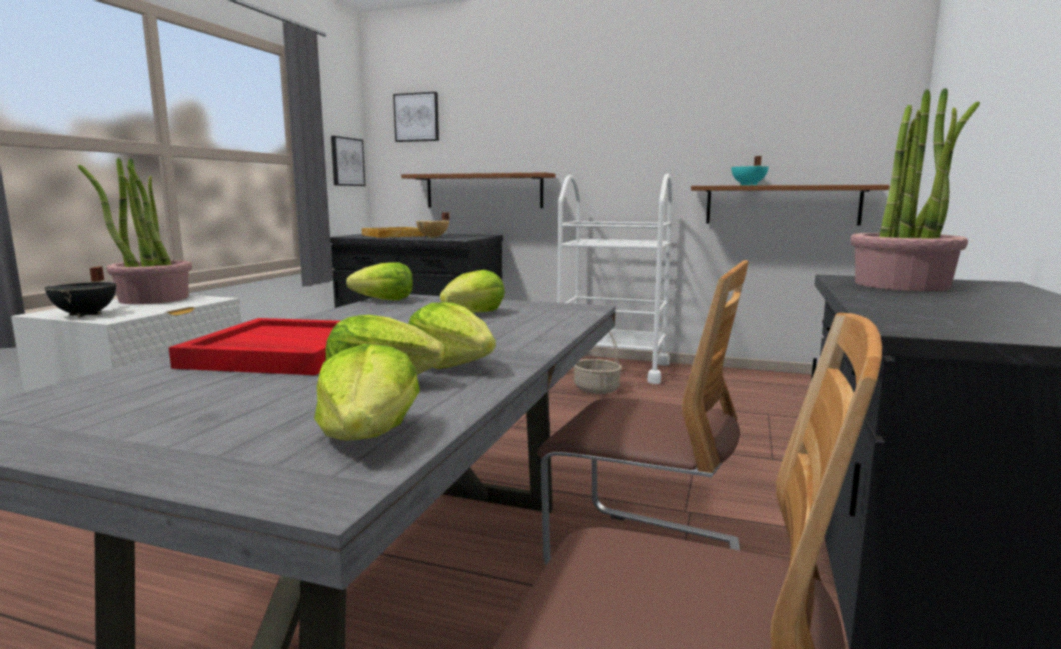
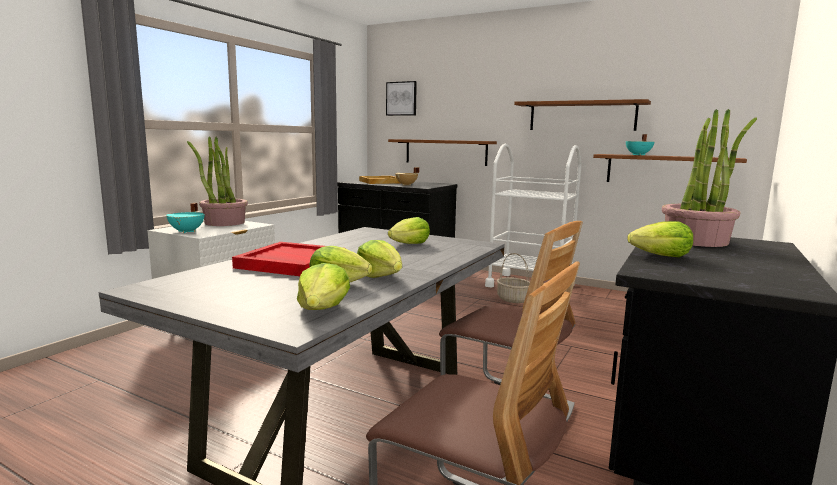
camera: 10 degrees right, 0 degrees up
(87, 314) = (187, 231): black cooking pot -> turquoise cooking pot
(347, 162) = (352, 129): picture -> none
(384, 300) = (359, 232): lettuce -> lettuce (661, 256)
(670, 136) = (581, 116): none -> brown shelf

